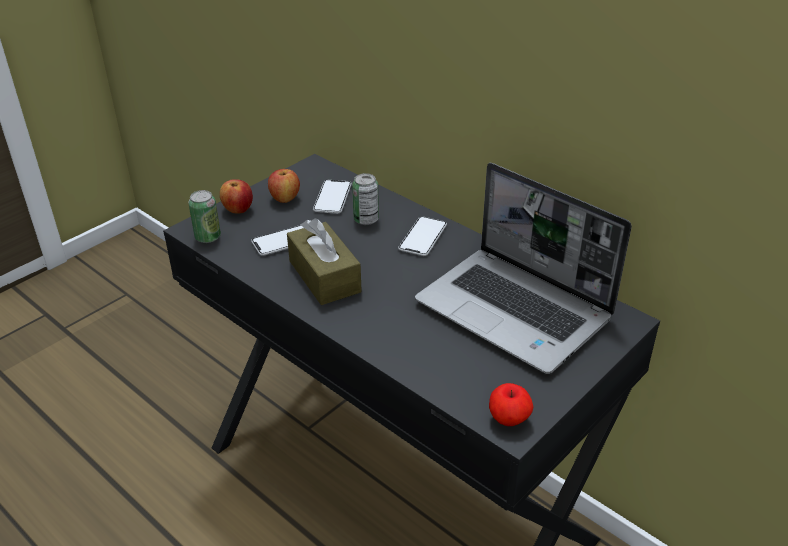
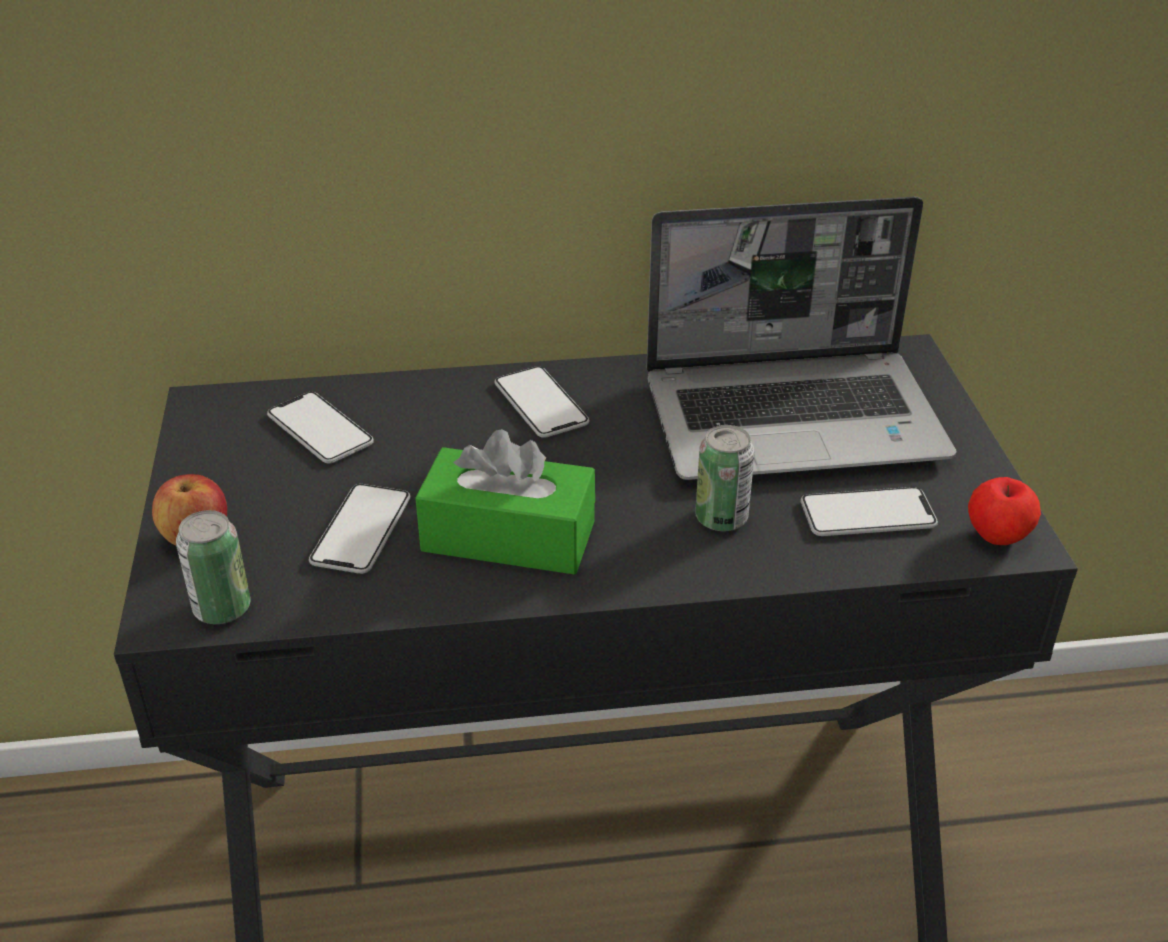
camera: 50 degrees left, 0 degrees up
(285, 199) = (246, 475): apple -> none
(324, 276) = (508, 536): brown tissue box -> green tissue box
(366, 219) = (425, 429): can -> can (721, 518)
(469, 368) = (867, 514): none -> phone

